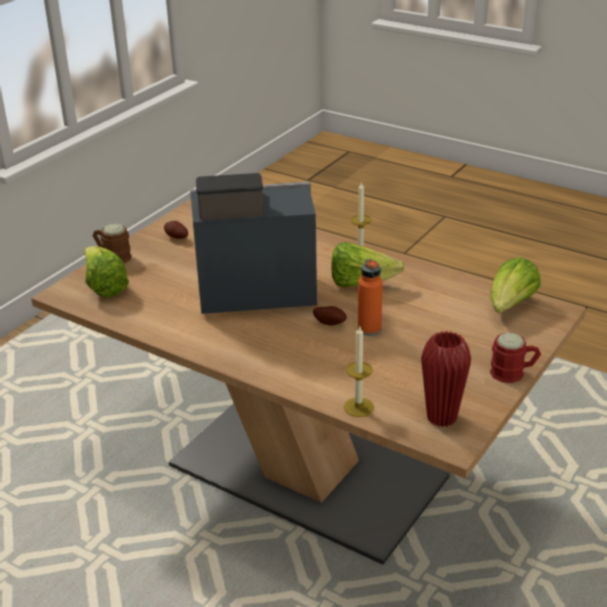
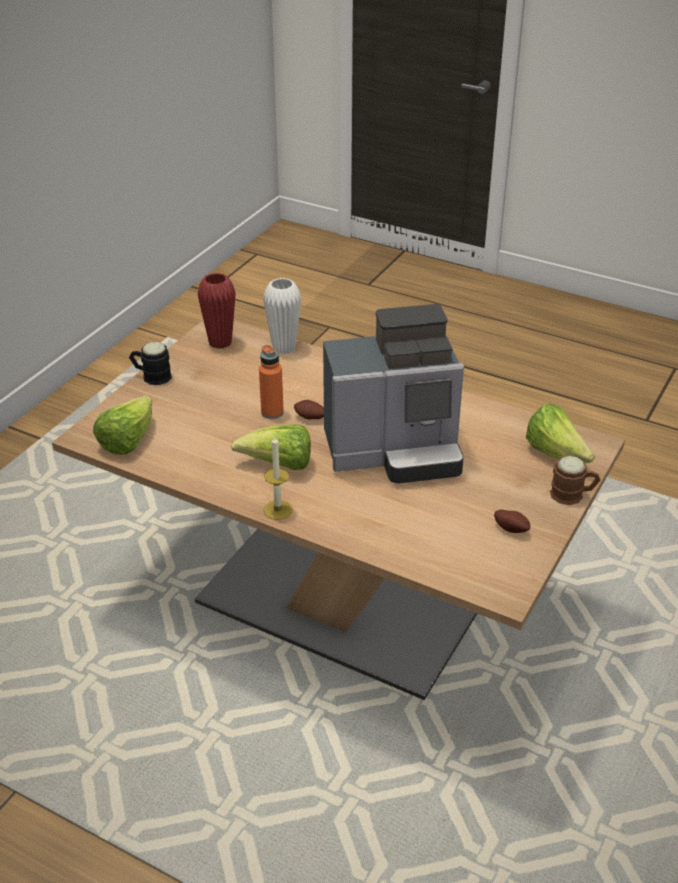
camera: 175 degrees right, 5 degrees up
(358, 407) = (284, 348): candle -> white vase
(513, 373) = (151, 376): red mug -> black mug

